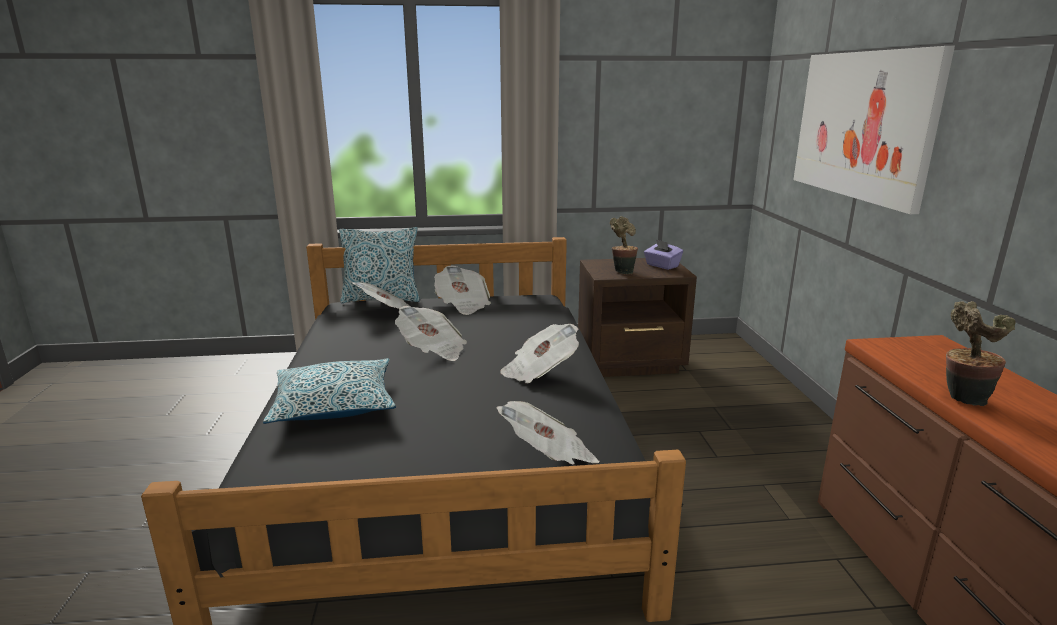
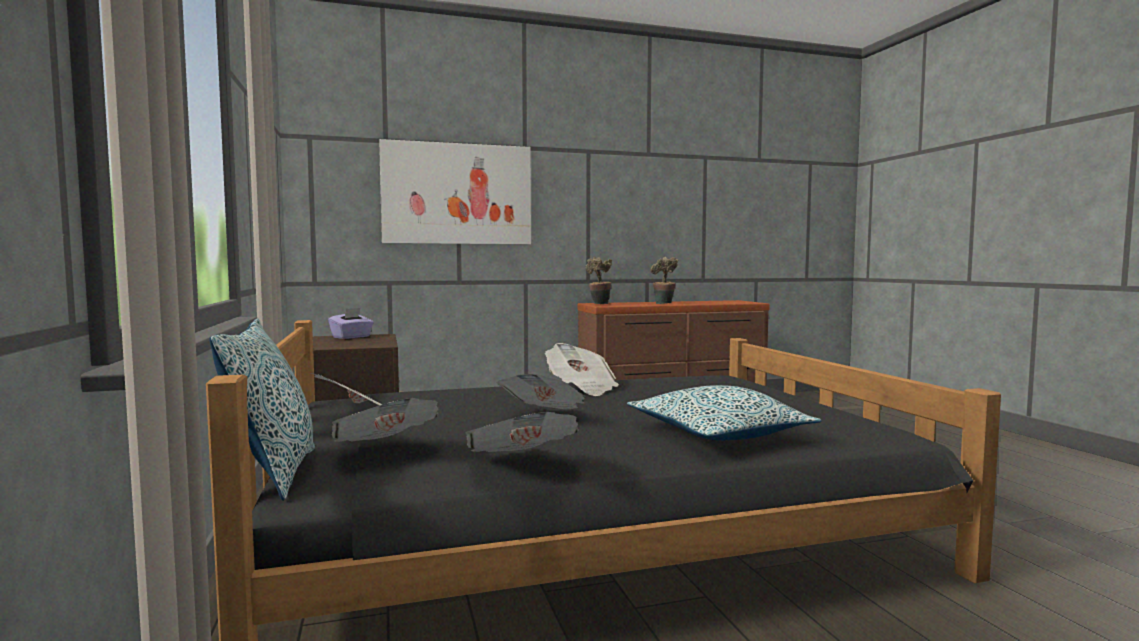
camera: 100 degrees left, 15 degrees down
(548, 456) = (720, 383): newspaper -> newspaper (522, 466)
(622, 271) = (369, 342): potted plant -> potted plant (599, 304)

